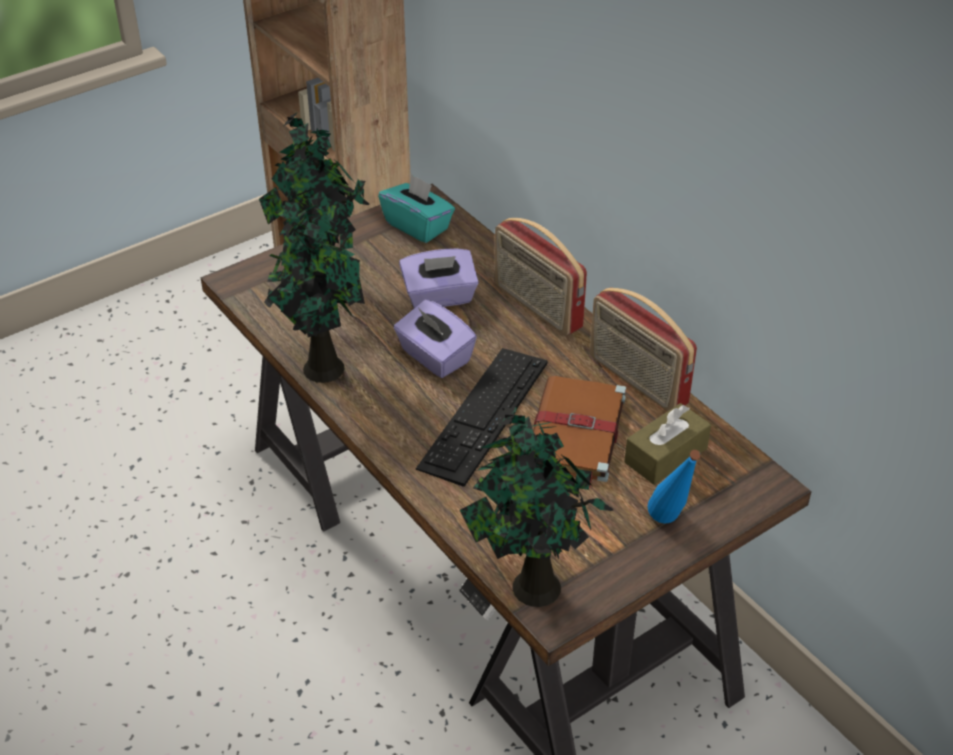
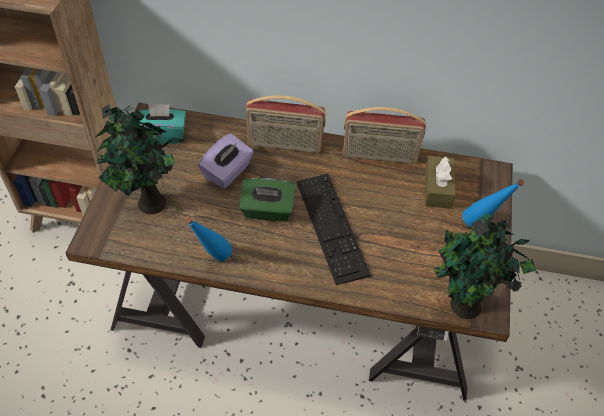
camera: 45 degrees left, 10 degrees up
(321, 366) = (212, 260): potted plant -> blue bottle
(434, 357) = (267, 210): purple tissue box -> green tissue box
(575, 433) = (386, 206): brown book -> none

